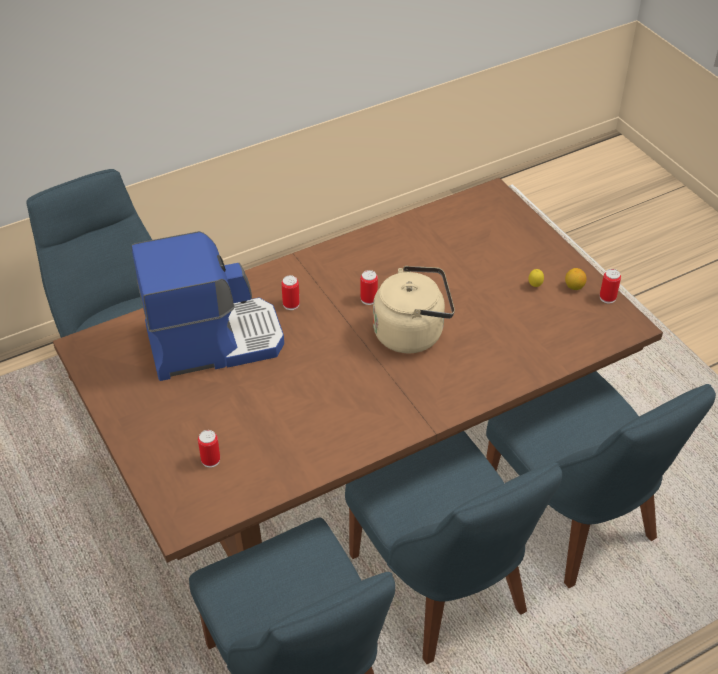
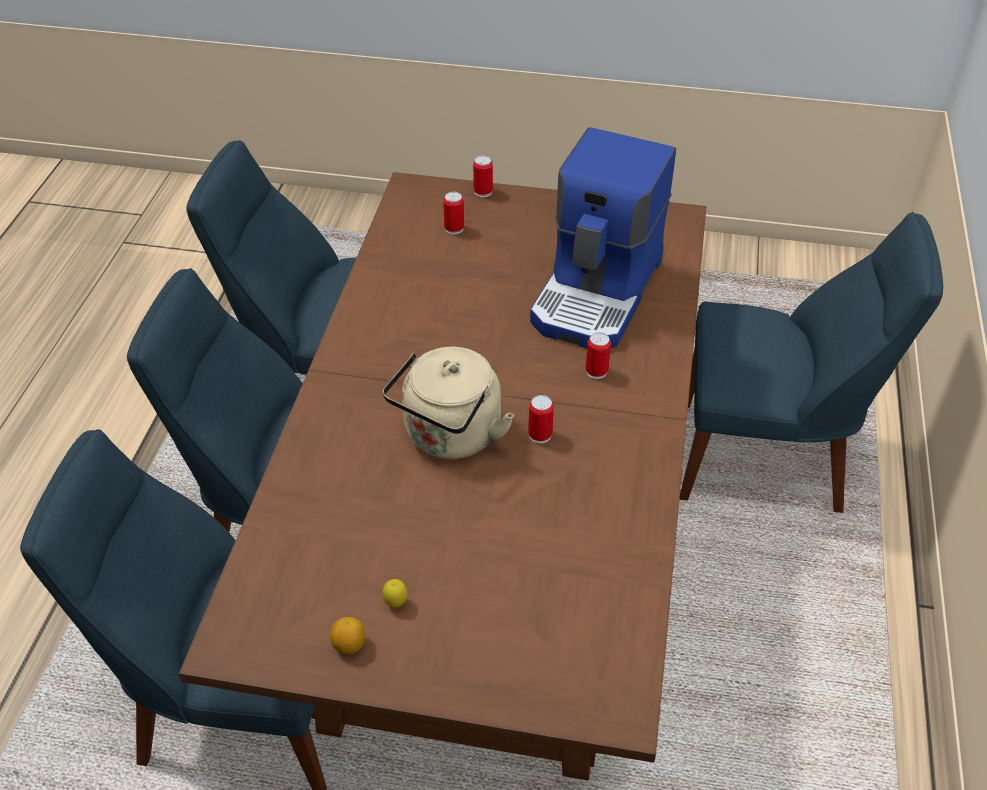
camera: 130 degrees right, 0 degrees up
(607, 298) = (292, 665): can -> can (483, 192)

